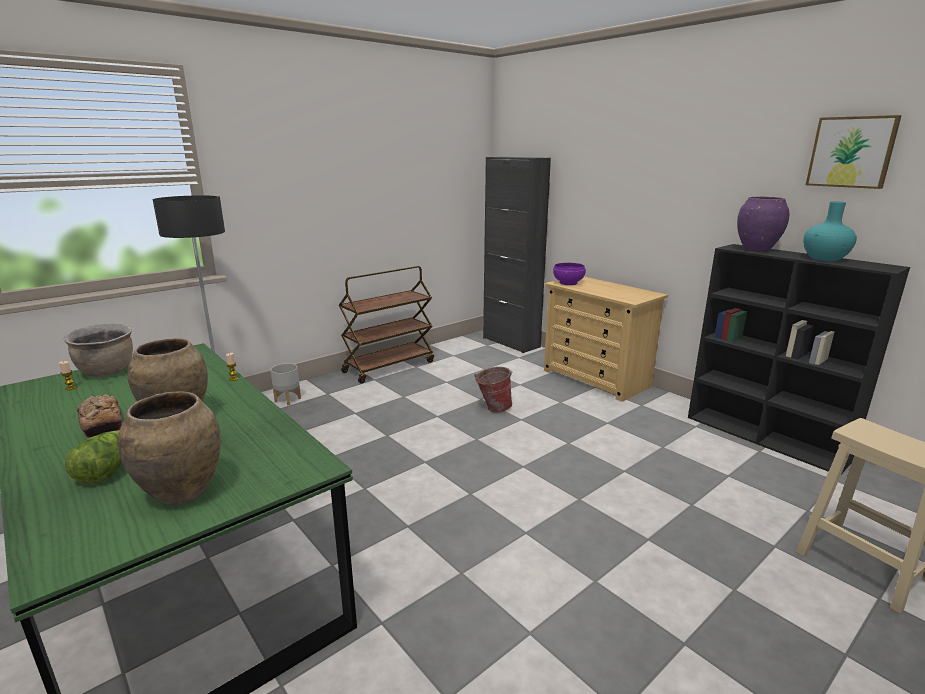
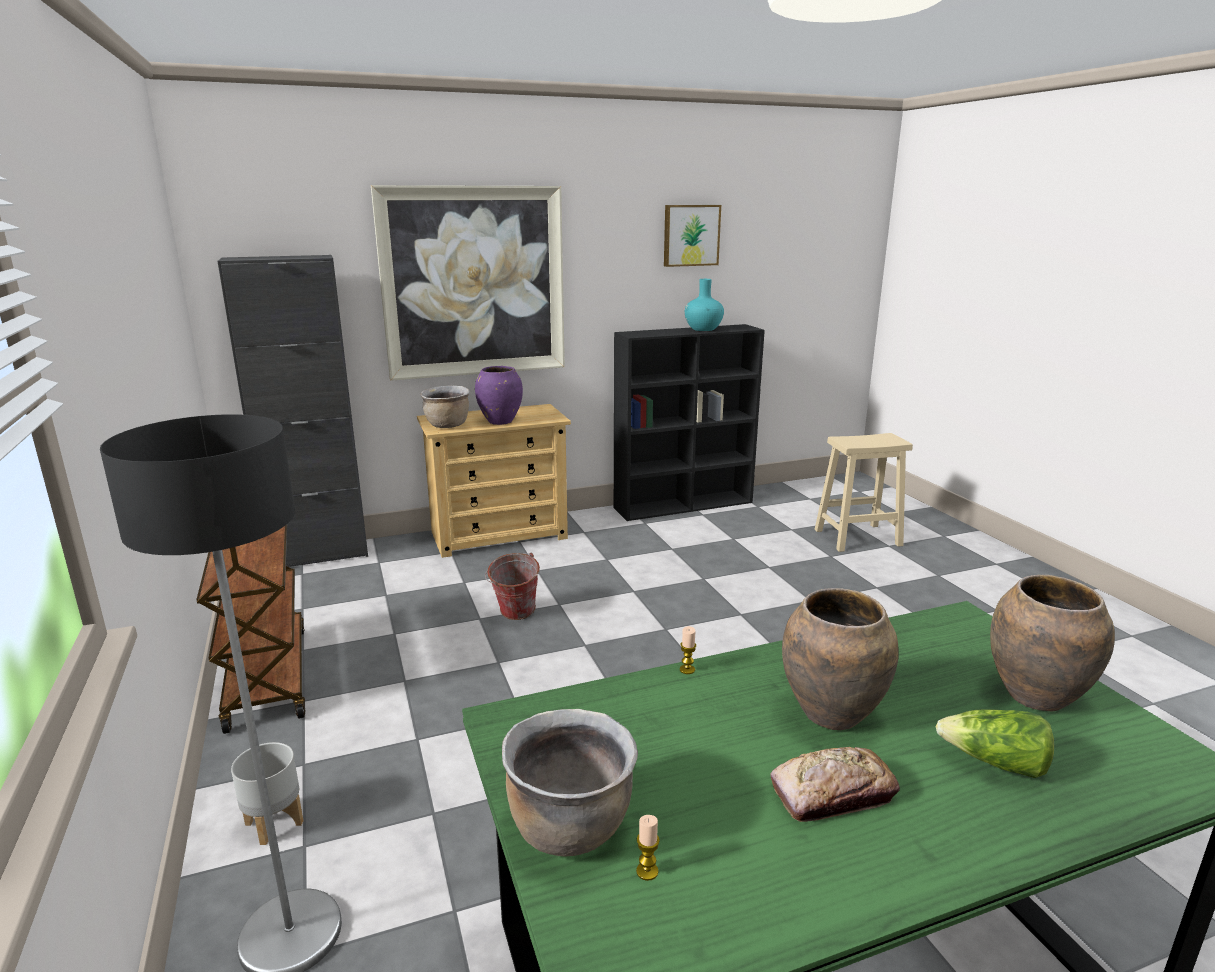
camera: 70 degrees left, 0 degrees up
(568, 283) = (447, 426): purple bowl -> brown cooking pot
(629, 184) = (474, 282): none -> picture
(756, 250) = (652, 333): purple vase -> purple vase (500, 422)

